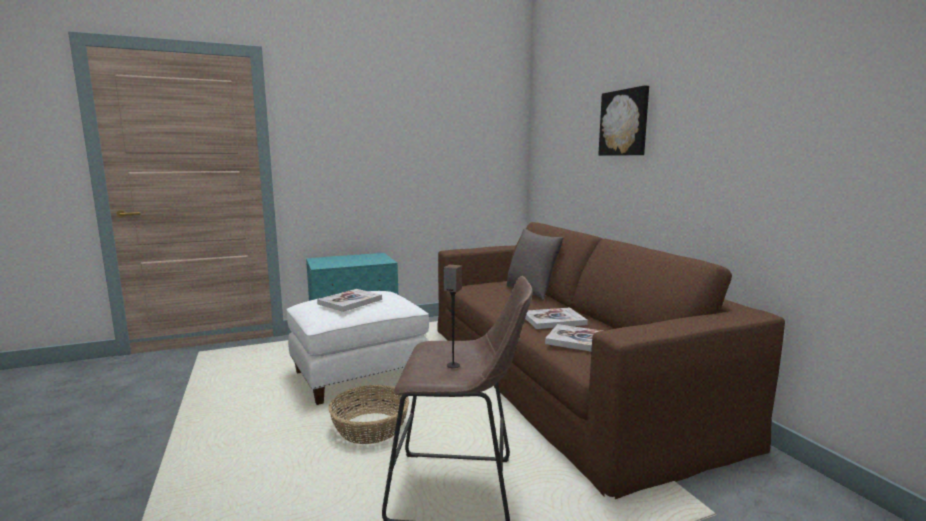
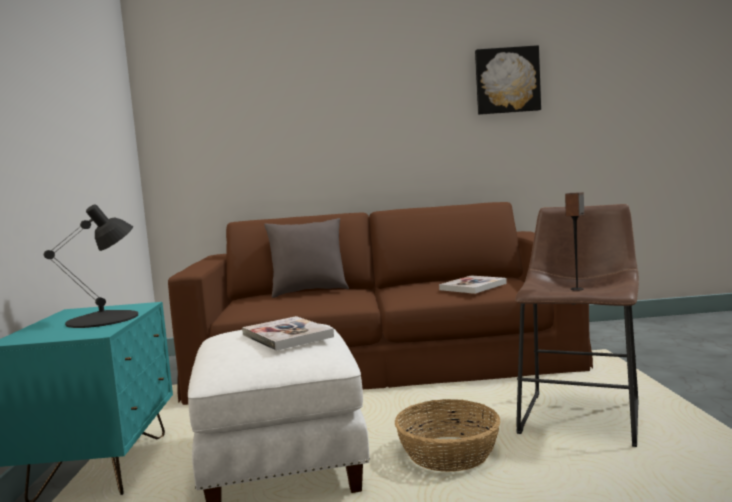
camera: 70 degrees left, 5 degrees down
(352, 262) = (104, 319): none -> black table lamp
(553, 320) = (411, 290): book -> none
(624, 123) = (334, 102): picture -> picture (507, 80)

